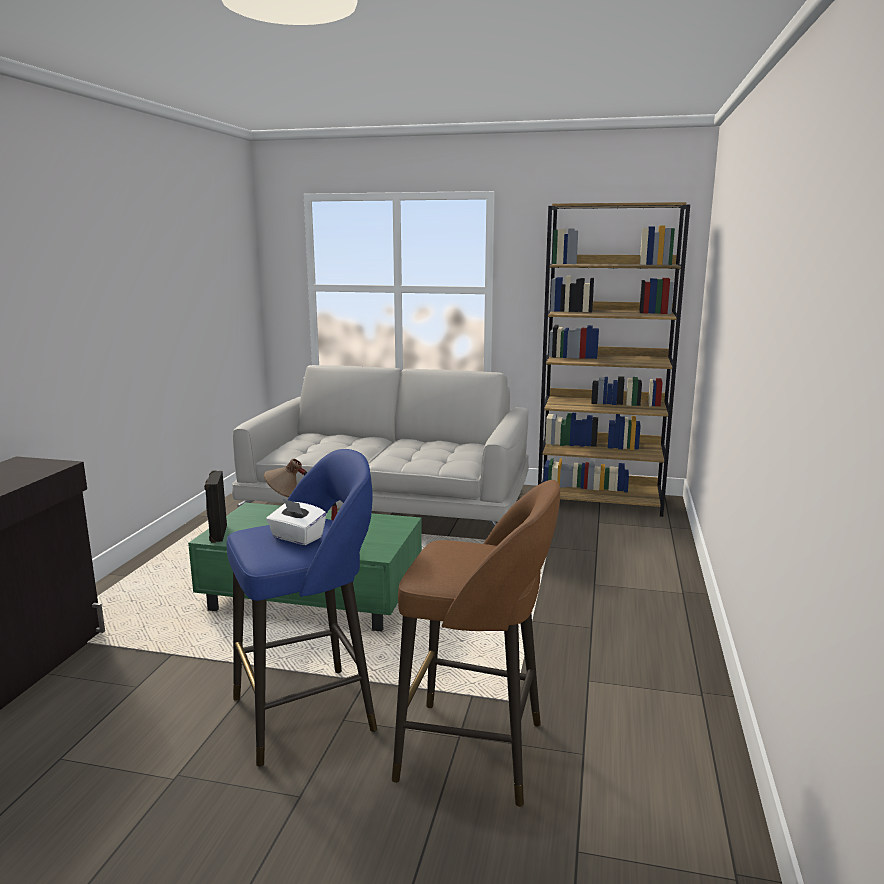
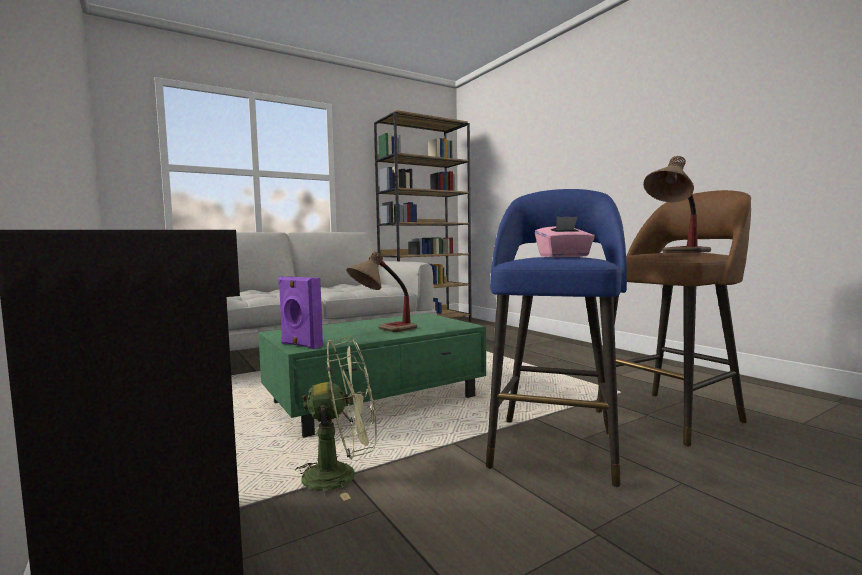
camera: 45 degrees left, 10 degrees down
(168, 652) = (341, 475): none -> green fan
(217, 534) = (300, 345): black speaker -> purple speaker
(297, 537) = (564, 256): white tissue box -> pink tissue box
(446, 565) = (677, 252): none -> table lamp

